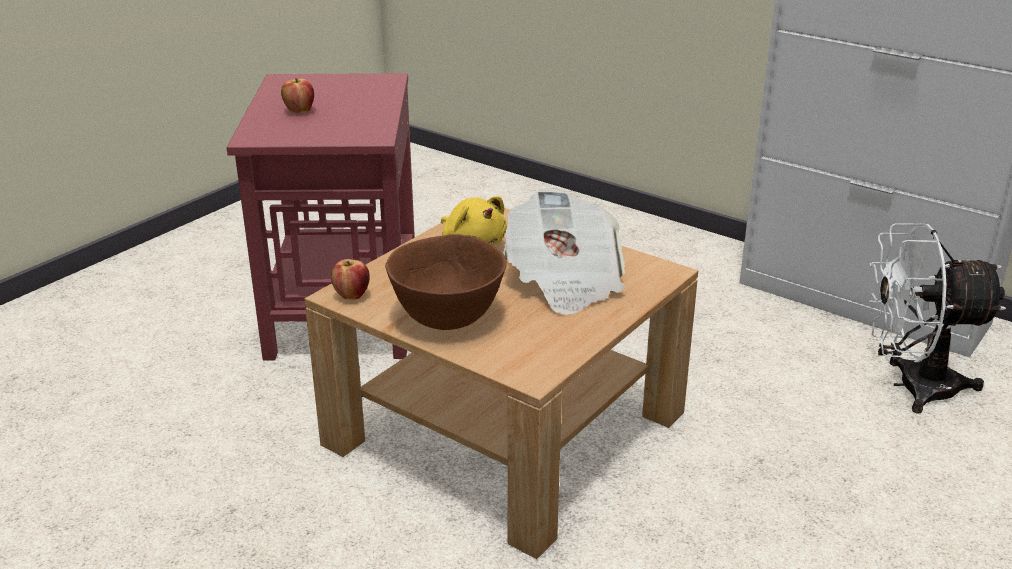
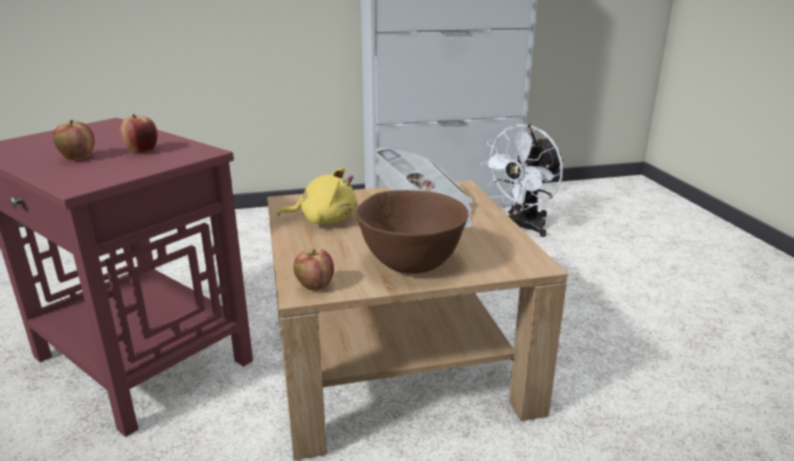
camera: 50 degrees left, 5 degrees down
(345, 119) = (142, 151): none -> apple

